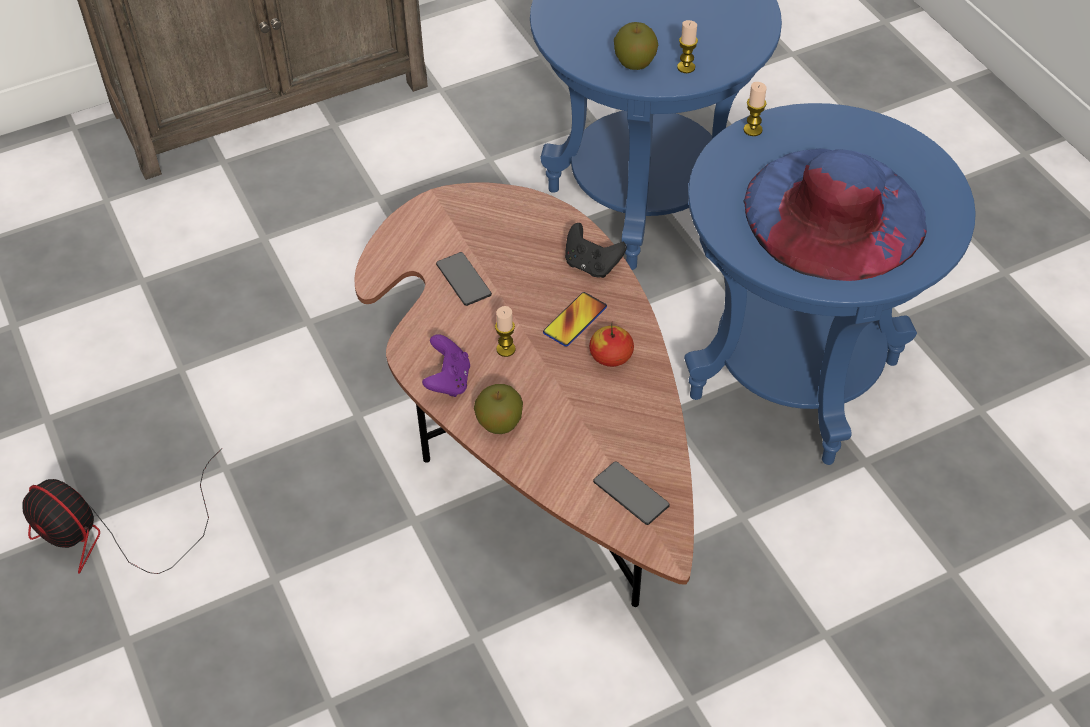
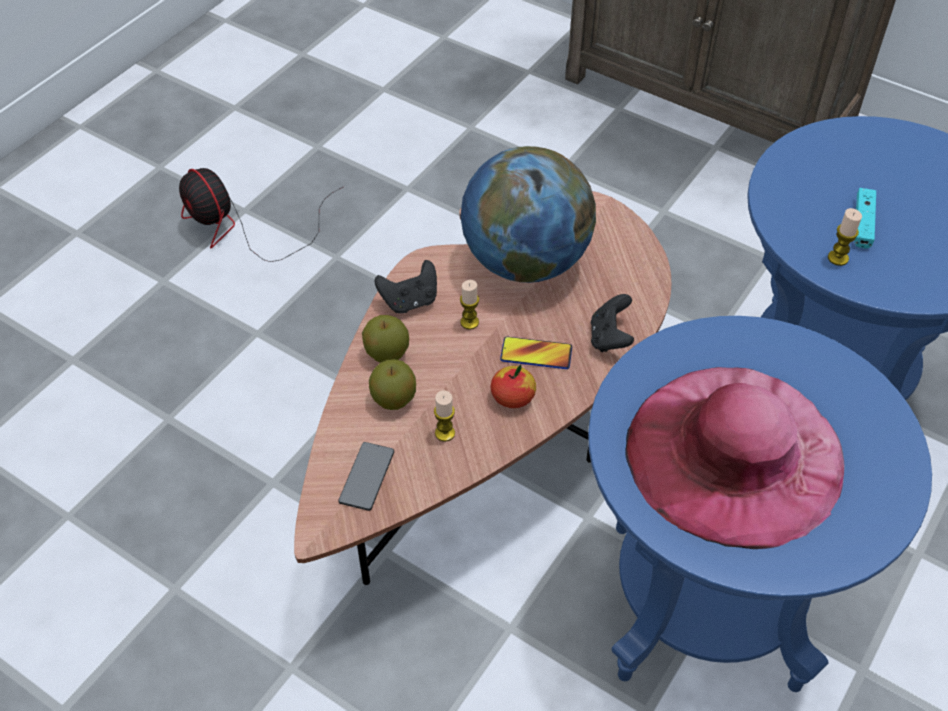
camera: 60 degrees right, 0 degrees up
(111, 535) = (242, 228): fan -> fan turned 45 degrees counterclockwise
(448, 381) = (410, 301): purple game controller -> black game controller
(463, 280) = (525, 262): phone -> globe
(635, 63) = (806, 220): apple -> apple (394, 399)
(661, 37) = (862, 224): none -> turquoise game controller
(752, 130) = (797, 342): candle -> candle (445, 433)
(834, 213) = (734, 453): blue hat -> pink hat

